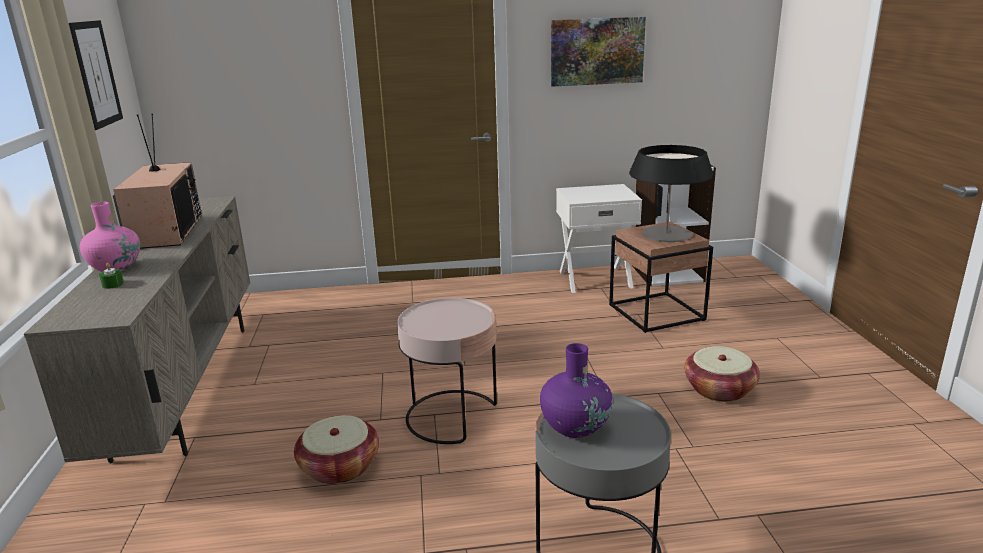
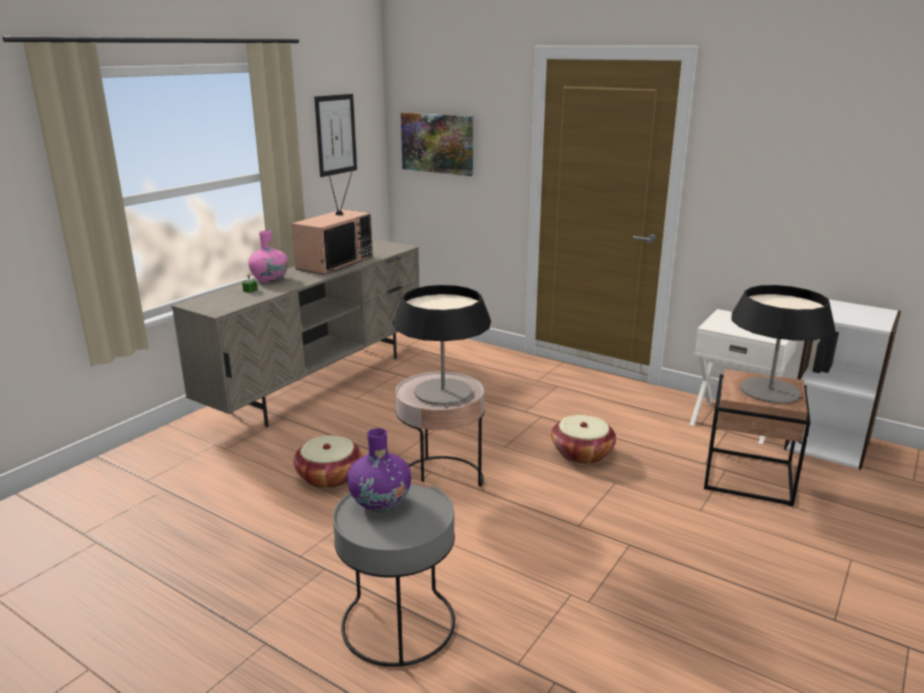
camera: 40 degrees right, 0 degrees up
(452, 318) = (443, 391): none -> table lamp
(597, 51) = (789, 165): picture -> picture (437, 143)
(719, 389) = (695, 572): basket -> basket (582, 453)

